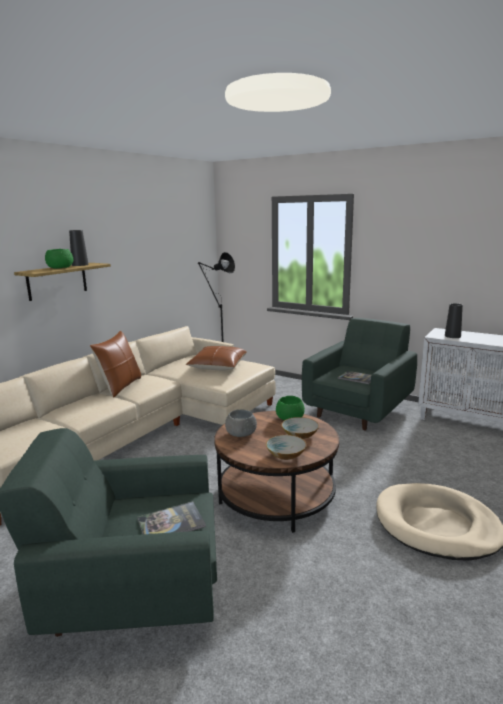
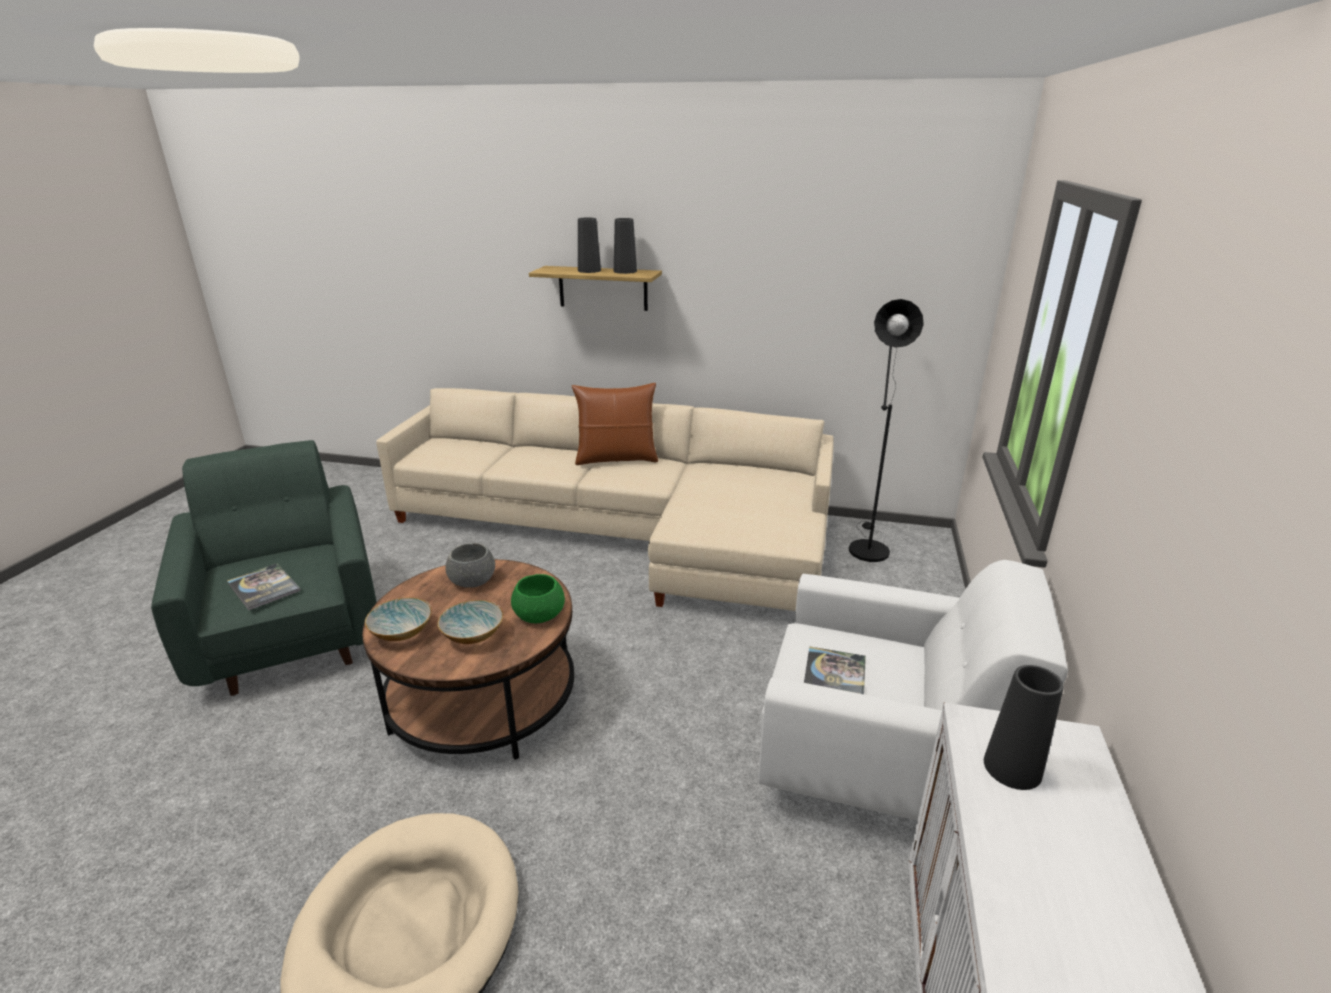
camera: 70 degrees right, 10 degrees up
(60, 268) = (589, 270): green bowl -> black vase
(217, 366) = (748, 504): brown pillow -> none
(359, 409) = (881, 761): green armchair -> white armchair

